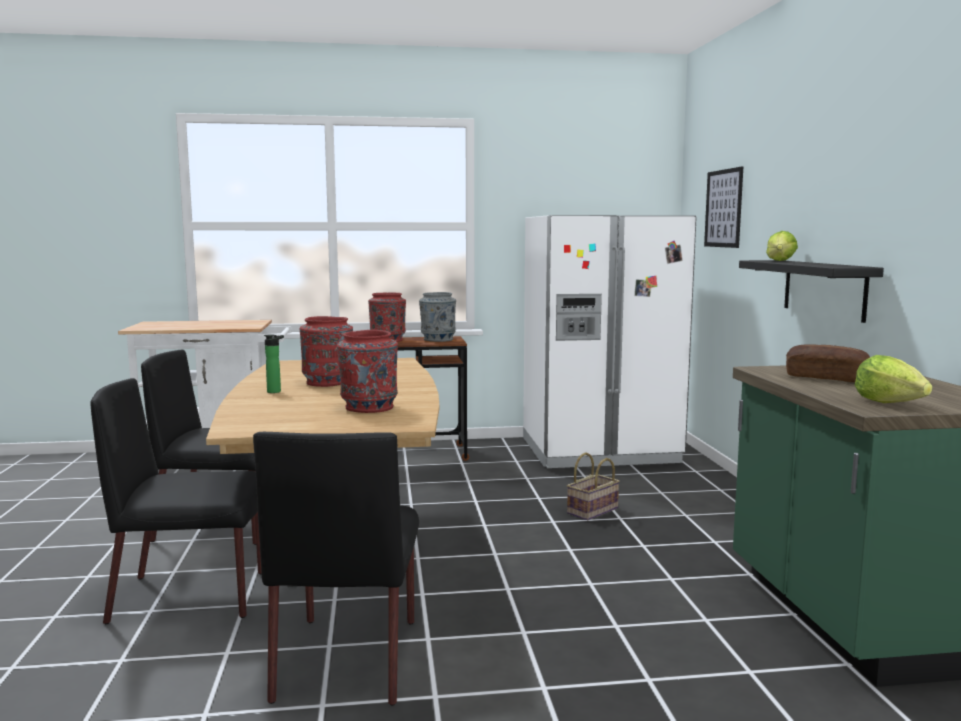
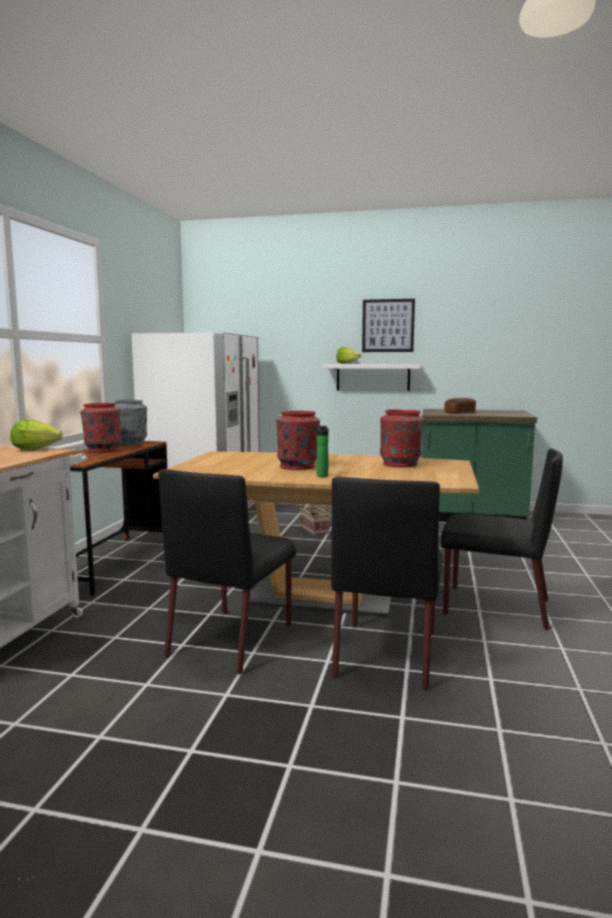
camera: 70 degrees left, 0 degrees up
(723, 208) = (254, 333): picture -> picture (388, 325)
(824, 289) = (373, 377): black shelf -> white shelf
(888, 403) = (514, 414): lettuce -> lettuce (35, 449)

